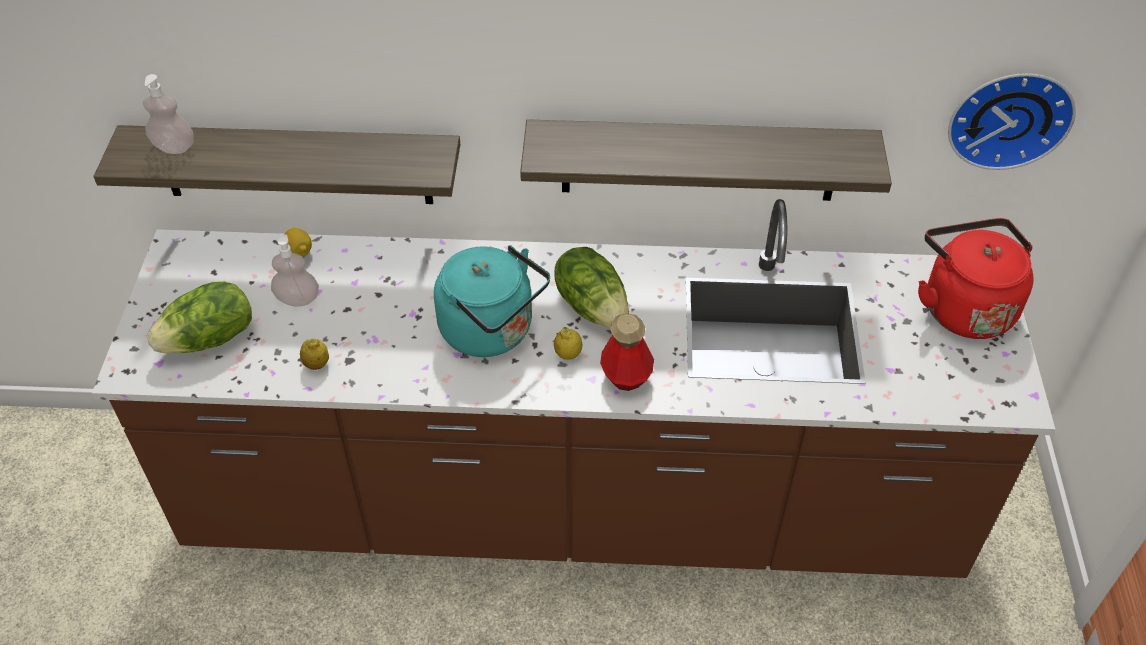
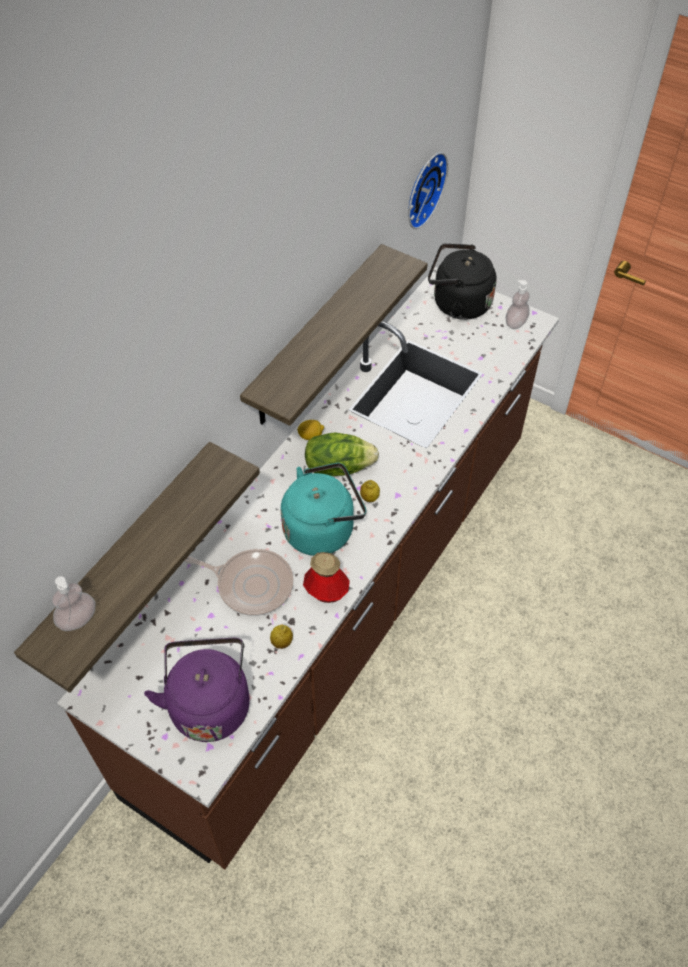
camera: 60 degrees left, 5 degrees up
(210, 339) = (209, 703): lettuce -> purple kettle
(297, 299) = (209, 631): soap dispenser -> soap dispenser (515, 323)
(299, 252) = (161, 612): lemon -> lemon (311, 436)
(377, 305) = (251, 584): none -> frying pan
(626, 376) = (406, 477): bottle -> bottle (326, 591)
(964, 306) = (457, 304): red kettle -> black kettle

